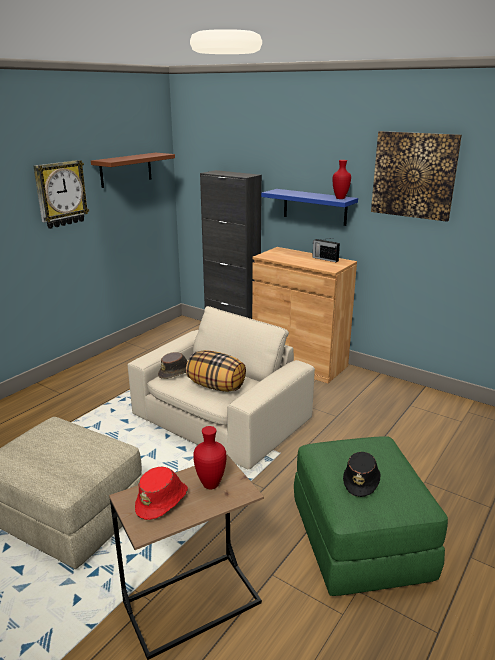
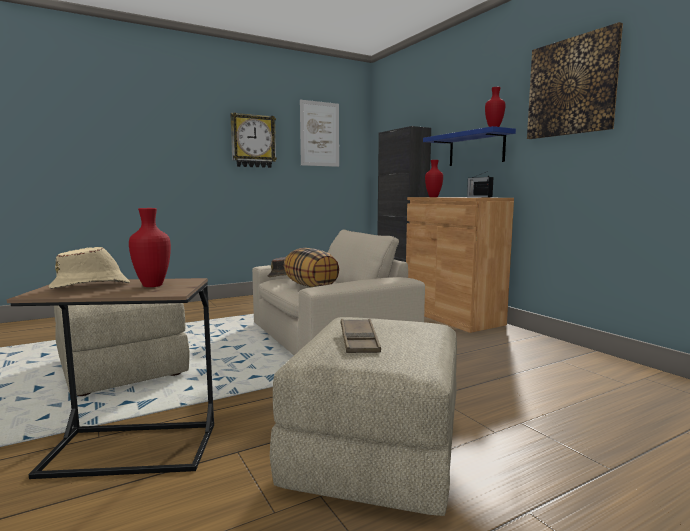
camera: 25 degrees right, 15 degrees down
(126, 169) = (319, 134): brown shelf -> picture
(162, 501) = (91, 286): red hat -> beige hat
(282, 259) = (433, 197): none -> red vase
(361, 481) = (359, 341): black hat -> brown tray
(361, 541) = (376, 452): green ottoman -> beige ottoman

